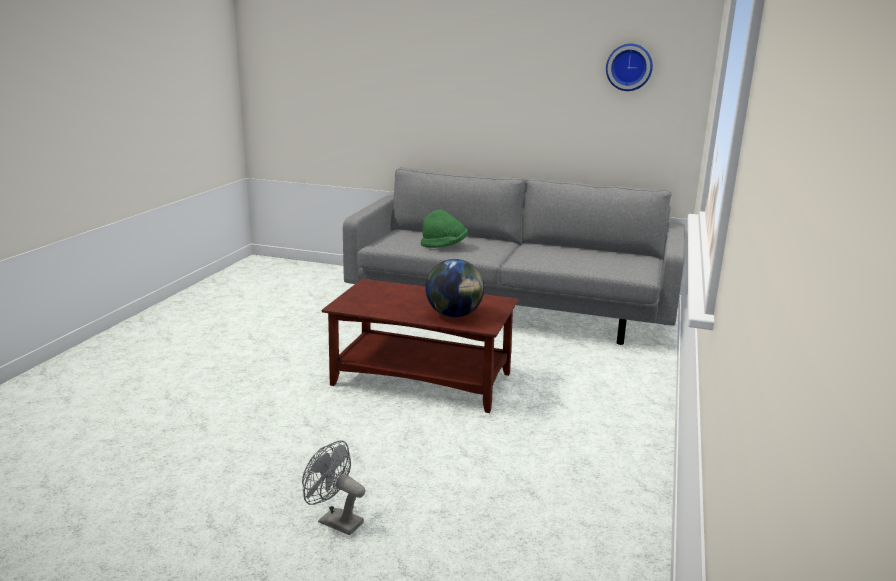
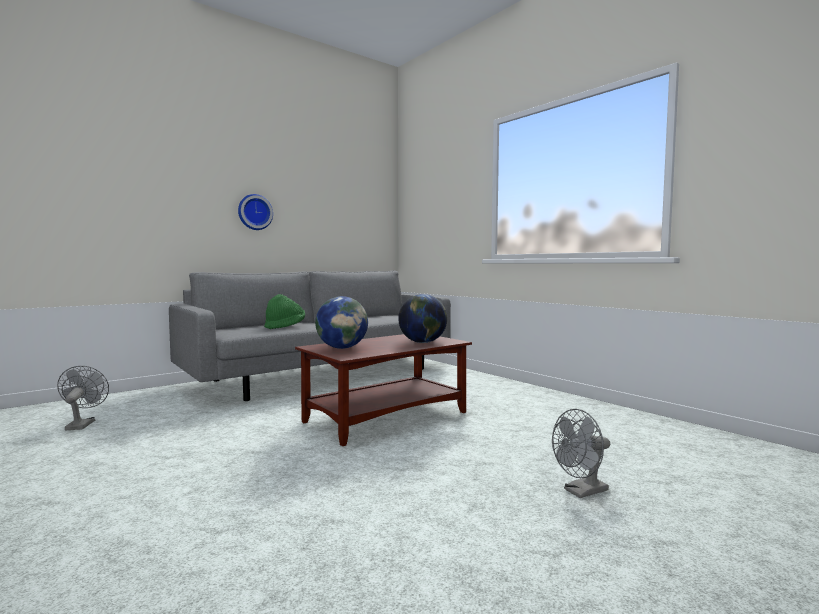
camera: 55 degrees left, 15 degrees down
(277, 289) = (82, 424): none -> grey fan
(377, 294) = (342, 348): none -> globe
(629, 67) = (355, 192): wall clock -> wall clock (254, 212)

